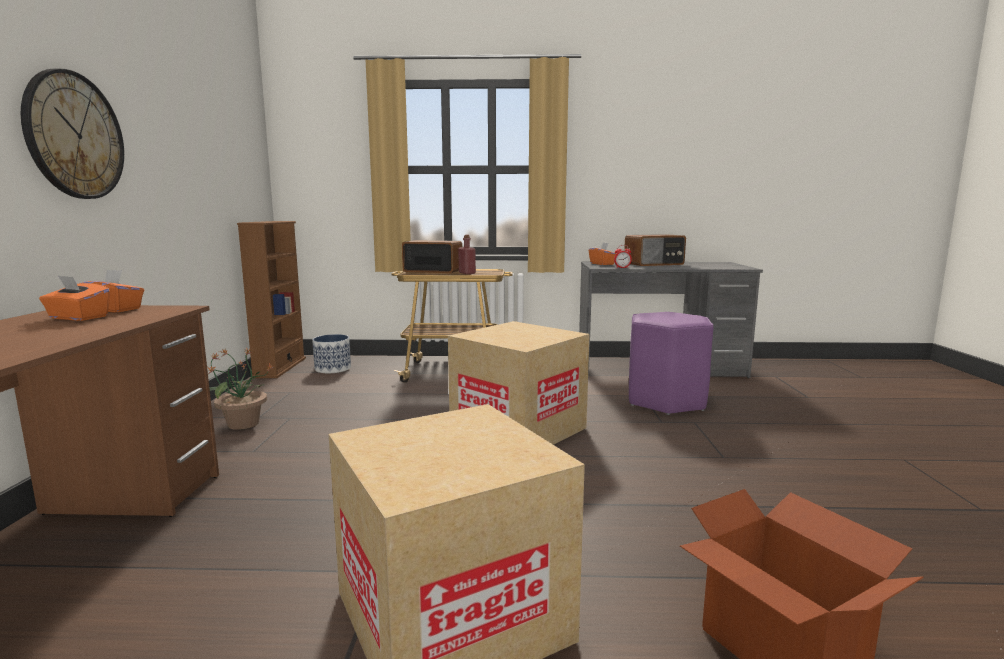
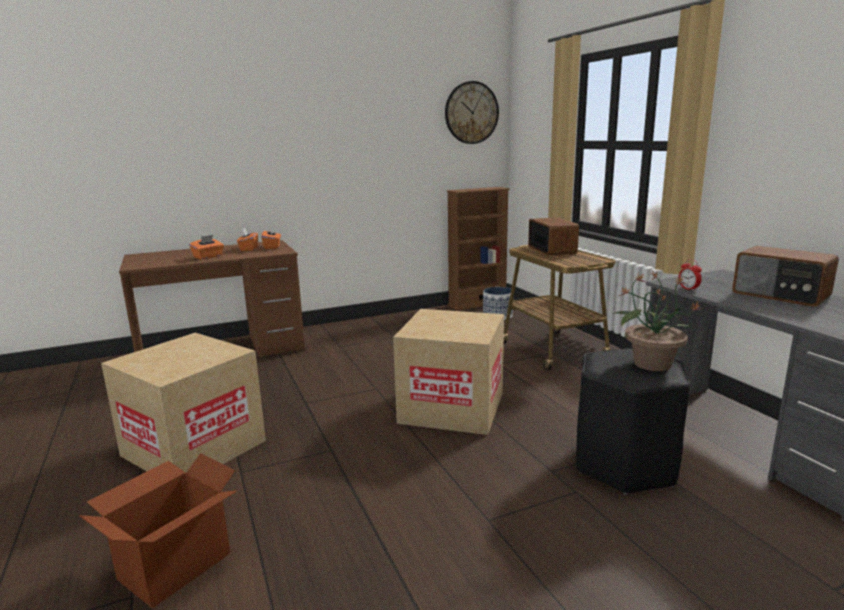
camera: 65 degrees right, 5 degrees up
(74, 136) = (298, 149): wall clock -> wall clock (471, 113)
(242, 424) = (373, 330): potted plant -> potted plant (651, 364)
(467, 273) = (556, 258): red bottle -> none
(602, 264) = (712, 278): orange tissue box -> orange tissue box (208, 257)
(666, 401) = (624, 465): purple stool -> black stool

